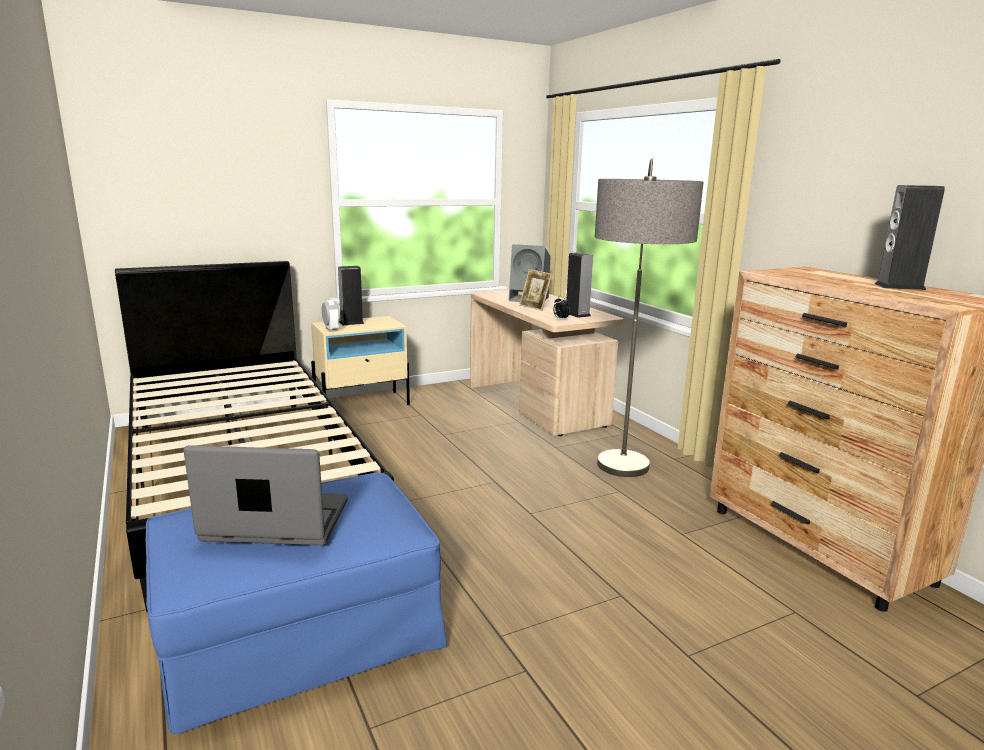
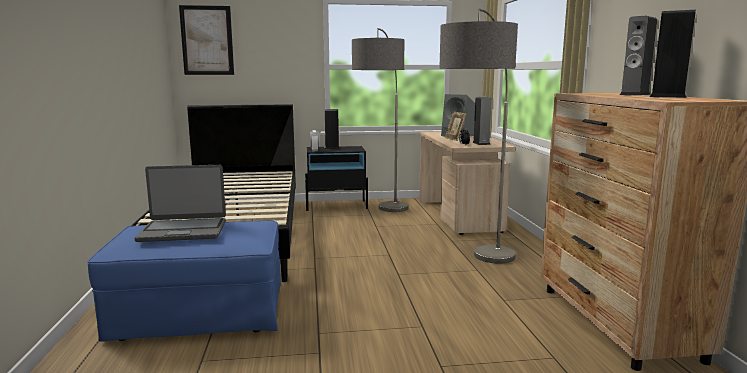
camera: 20 degrees right, 5 degrees down
(140, 161) = (207, 40): none -> picture
(276, 522) = (183, 231): laptop -> laptop turned 150 degrees clockwise
(362, 404) = (336, 205): beige nightstand -> black nightstand
(441, 418) = (383, 217): none -> floor lamp
(842, 277) = (634, 94): none -> speaker

